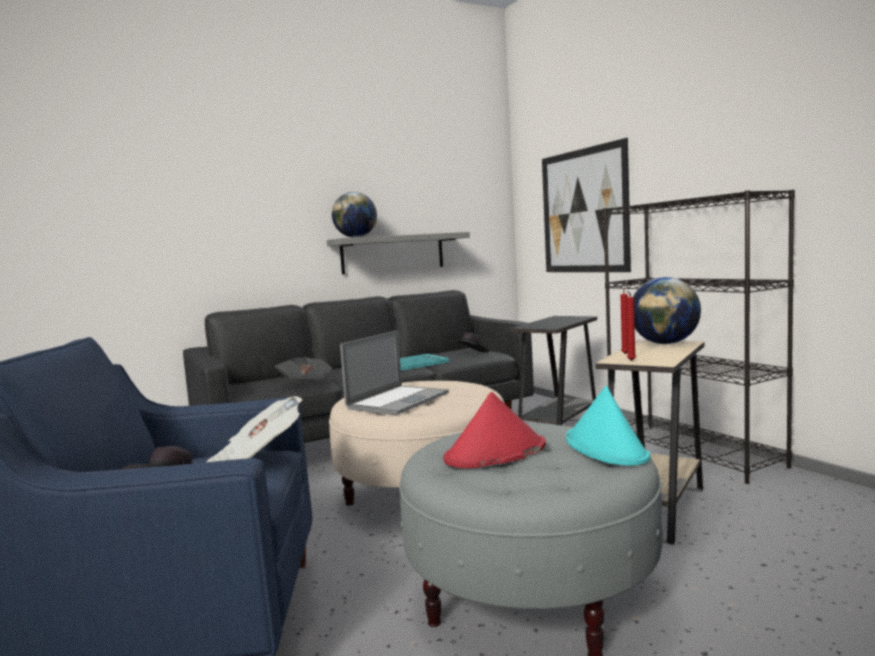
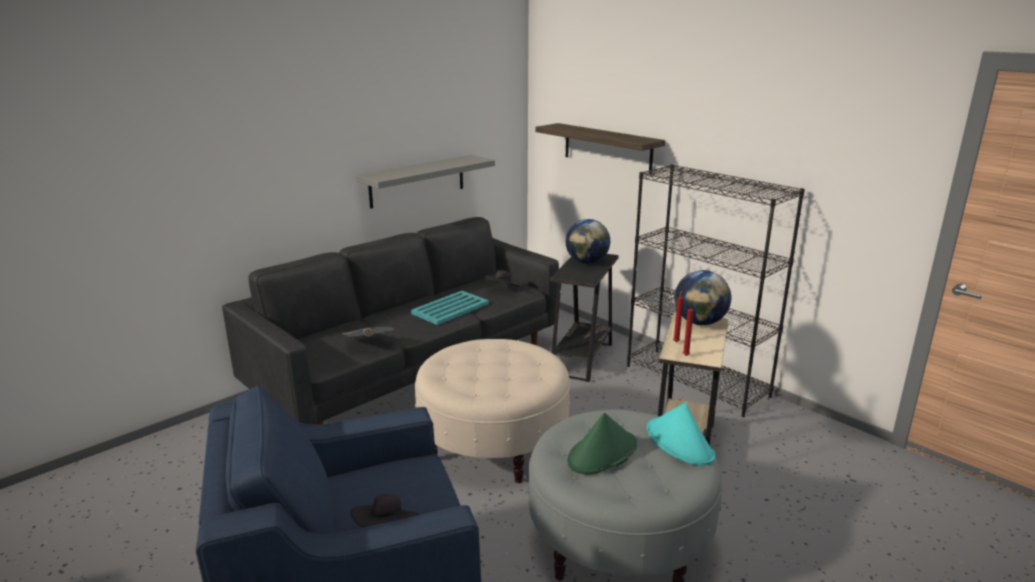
camera: 15 degrees left, 15 degrees up
(257, 458) = (420, 476): newspaper -> none
(356, 237) = (388, 174): globe -> globe (587, 262)
(398, 400) = (480, 376): laptop -> none
(495, 453) = (602, 453): red hat -> green hat
(583, 211) = (607, 148): picture -> shelf

